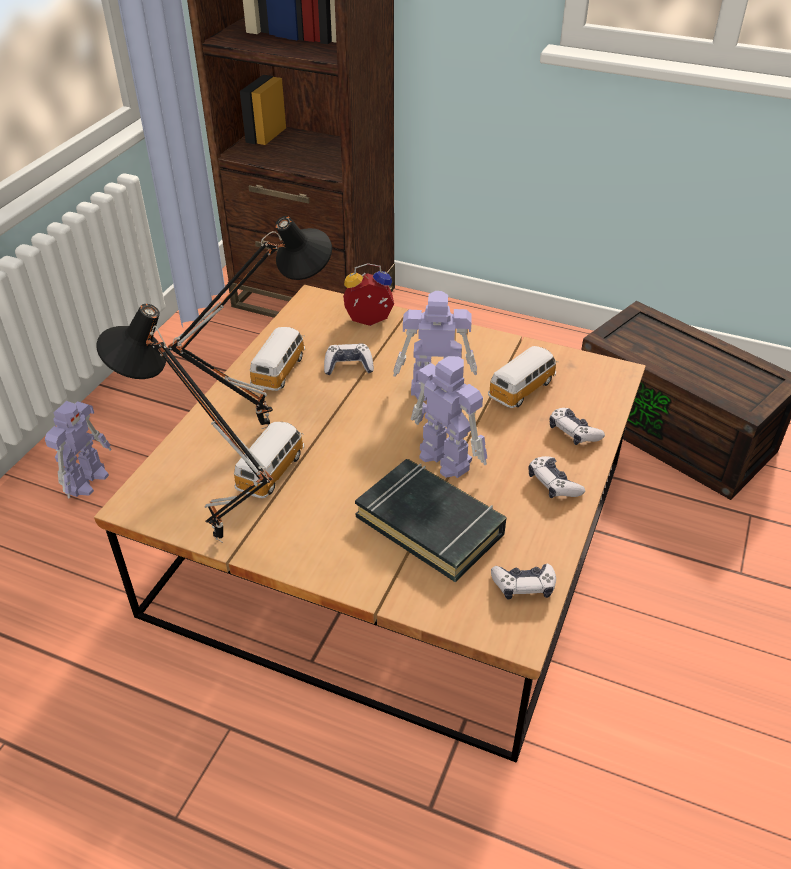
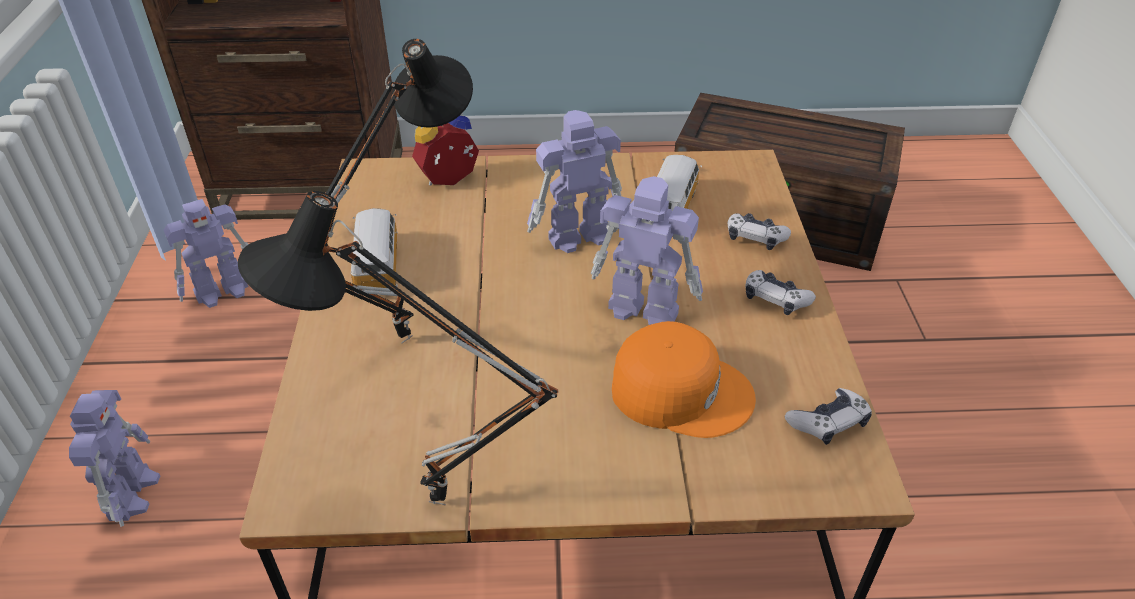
camera: 25 degrees left, 0 degrees up
(211, 361) = (224, 291): none -> toy robot
(272, 470) = (449, 390): toy car -> none
(348, 366) = (459, 237): game controller -> none
(430, 524) = (680, 390): black book -> orange cap

